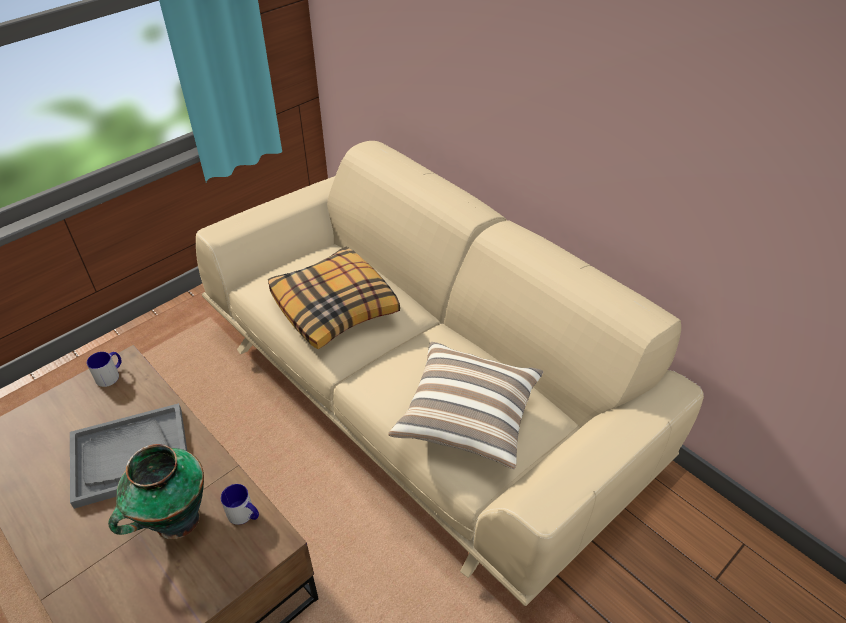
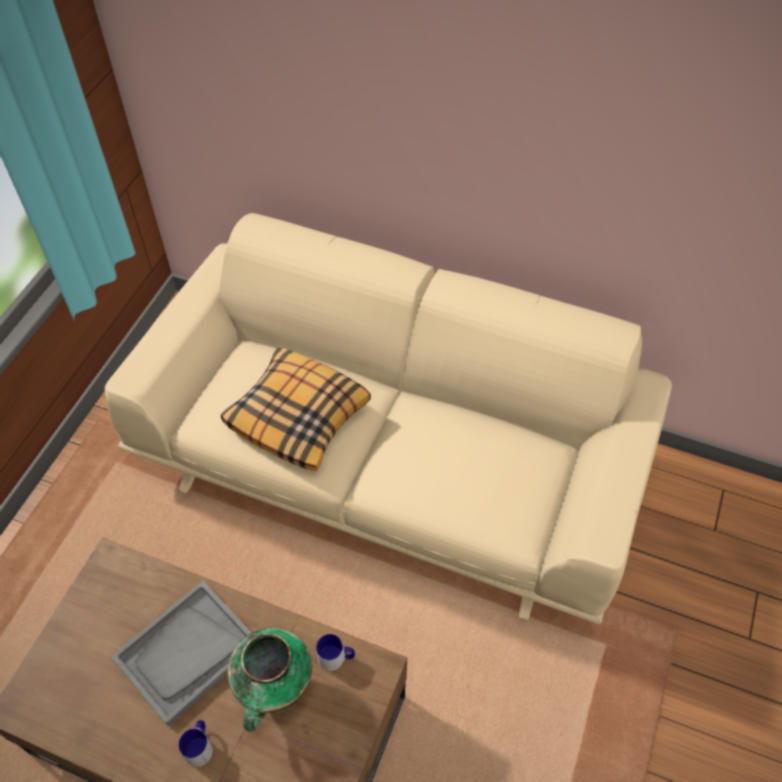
camera: 25 degrees left, 10 degrees up
(111, 375) = (103, 579): mug -> mug (200, 745)
(467, 417) = (489, 483): pillow -> none

